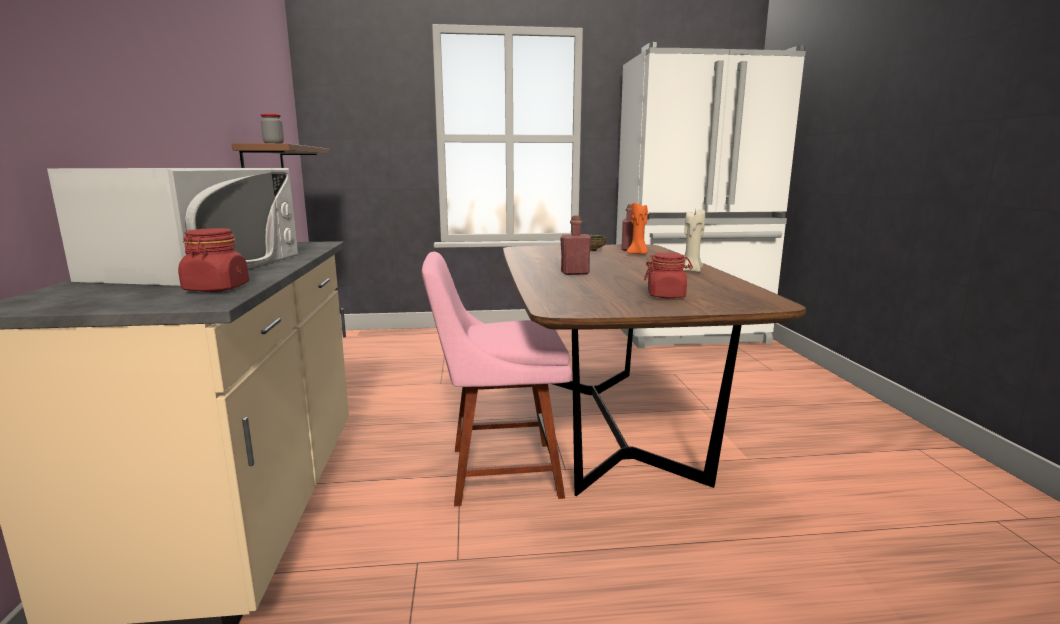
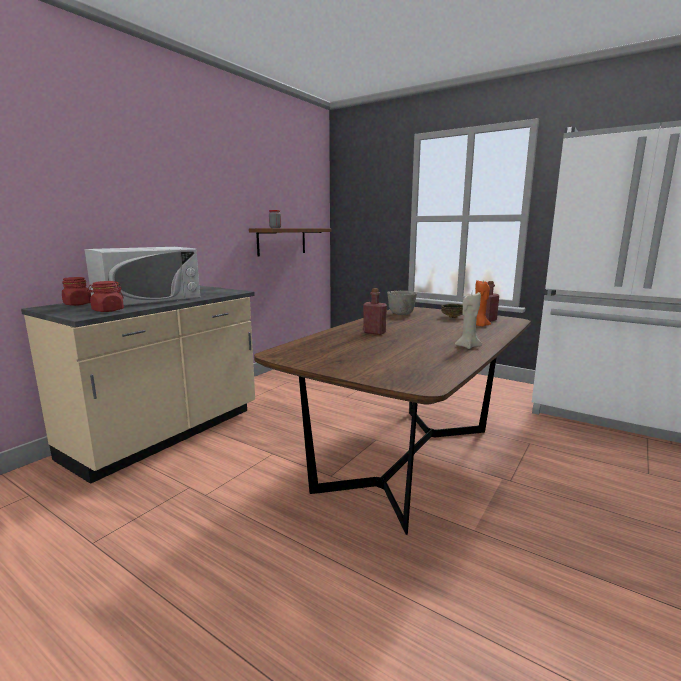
camera: 40 degrees right, 0 degrees up
(497, 472) = (292, 460): pink chair -> none
(533, 254) = (401, 314): none -> grey bowl
(666, 296) = (371, 361): red jar -> red jar (78, 304)

